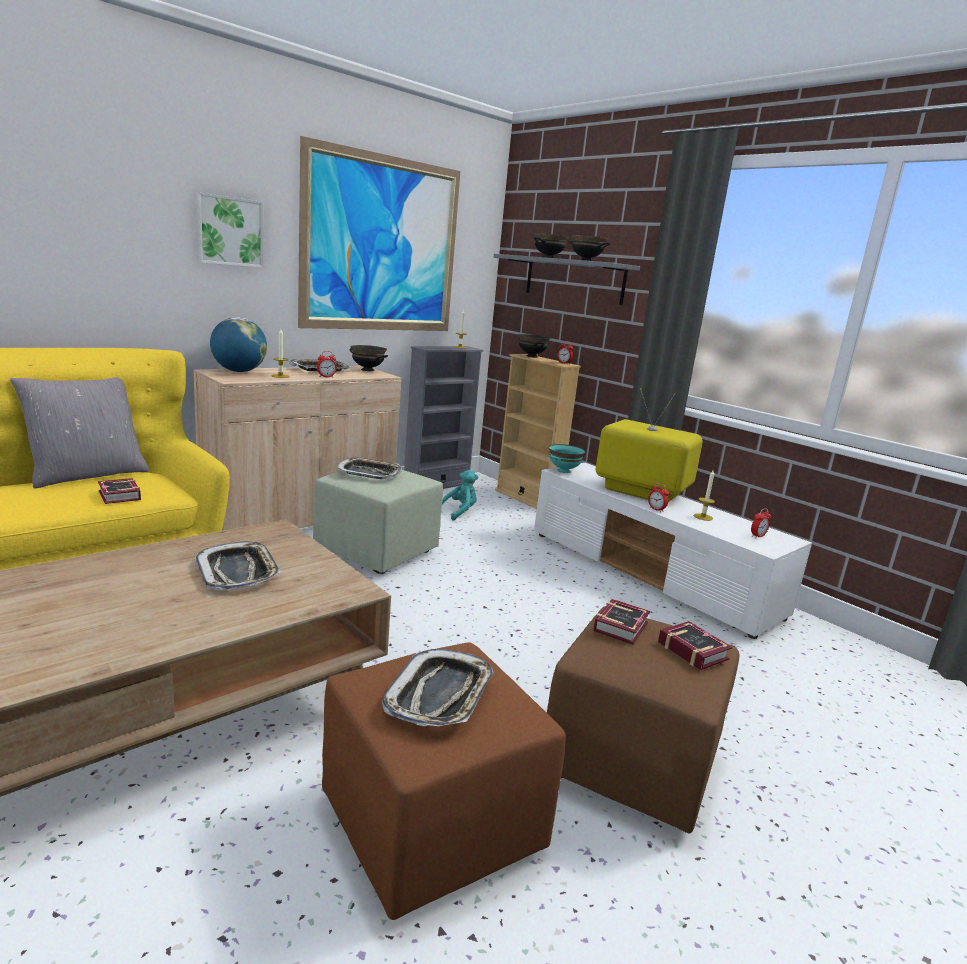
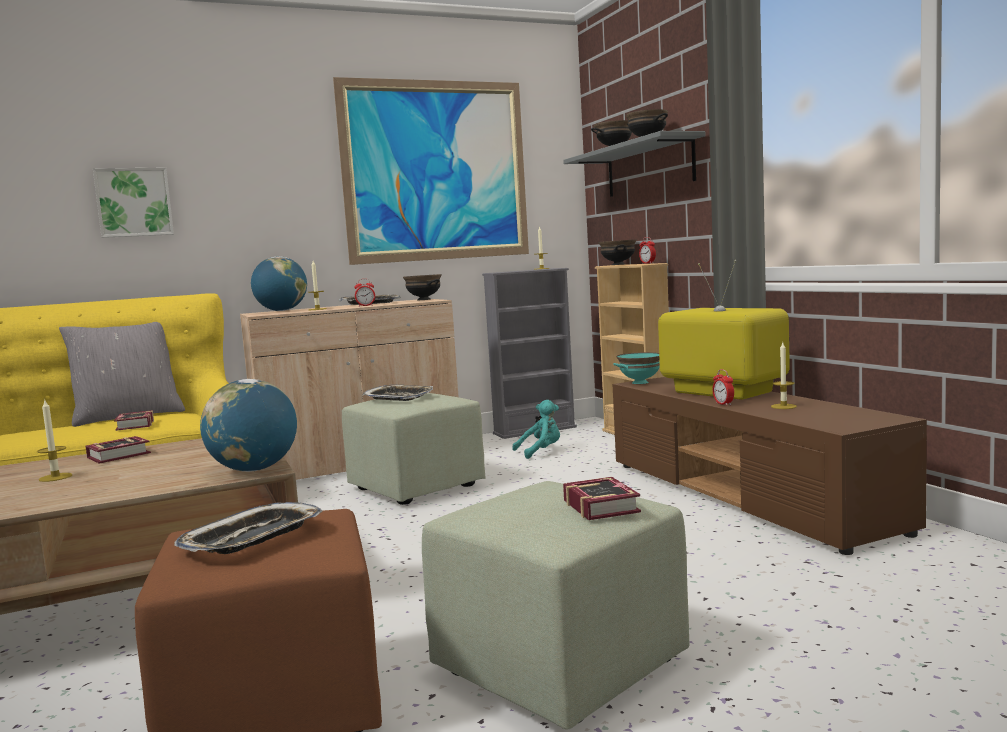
camera: 20 degrees right, 10 degrees down
(128, 592) = (55, 477): none -> candle
(229, 231) = (268, 177): picture -> picture (134, 202)
(238, 572) = (168, 463): tray -> none
(345, 589) = (254, 470): none -> globe
(623, 626) = (537, 490): book -> book (122, 455)
(631, 764) = (559, 668): brown ottoman -> green ottoman
(651, 574) = (747, 496): white tv stand -> brown tv stand
(758, 536) = (844, 418): alarm clock -> none

